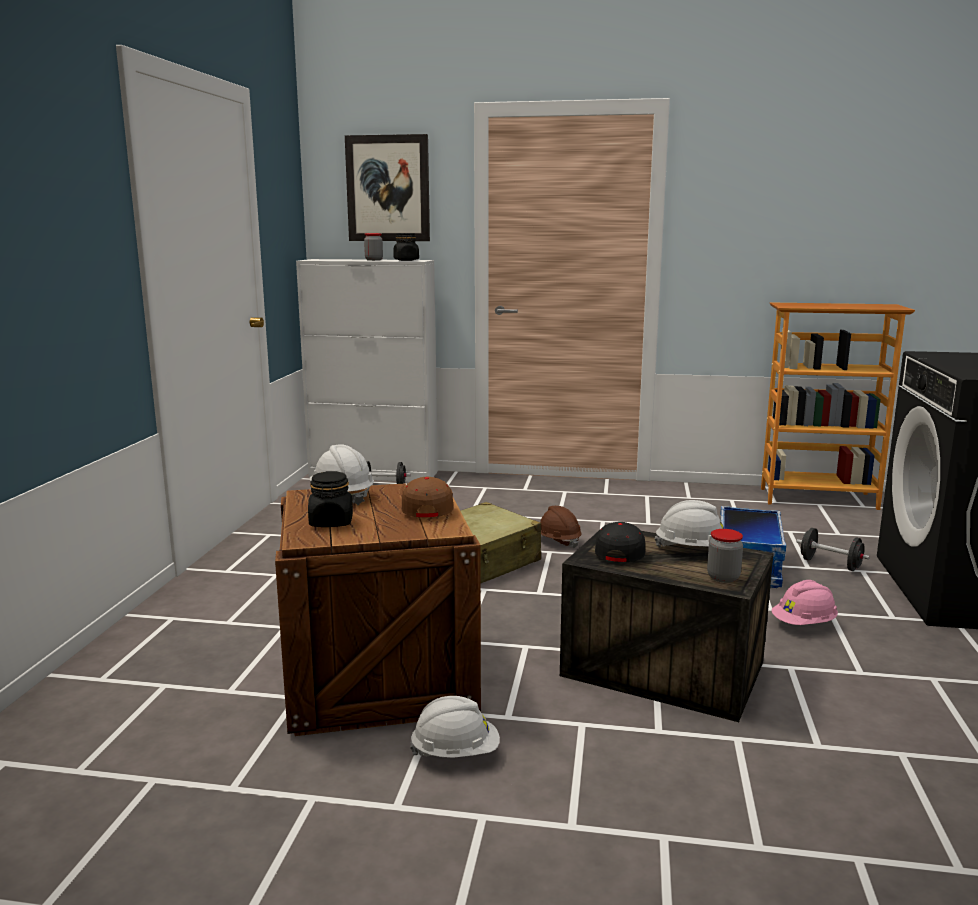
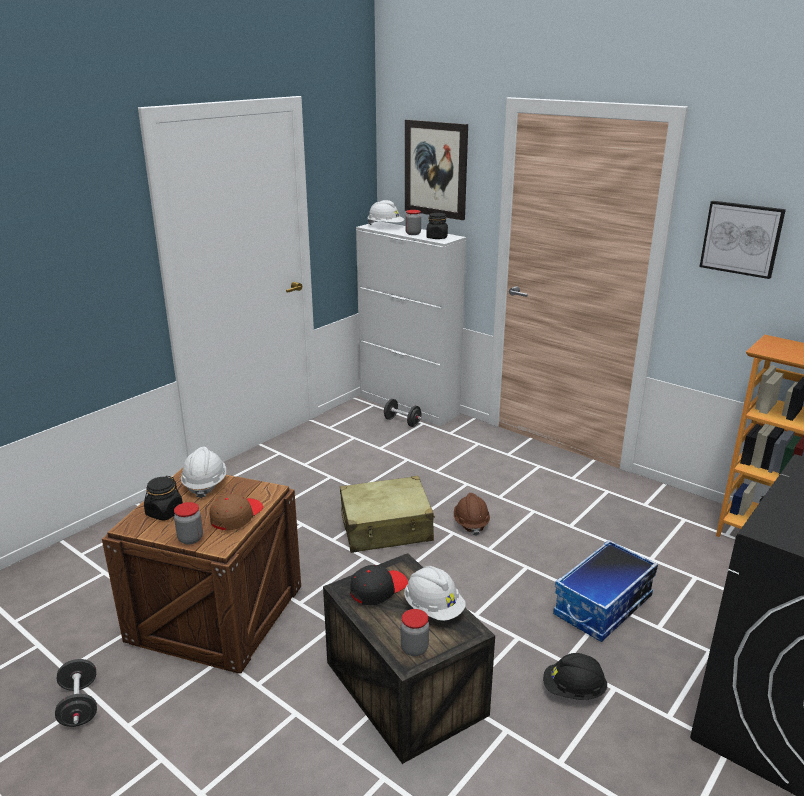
camera: 30 degrees right, 10 degrees up
(404, 532) = (190, 538): none -> jar
(456, 753) = (197, 700): white hard hat -> white hard hat (385, 226)
(735, 216) = (741, 238): none -> picture
(804, 624) = (573, 691): pink hard hat -> black hard hat
(830, 564) = (686, 631): black dumbbell -> black dumbbell (79, 705)

